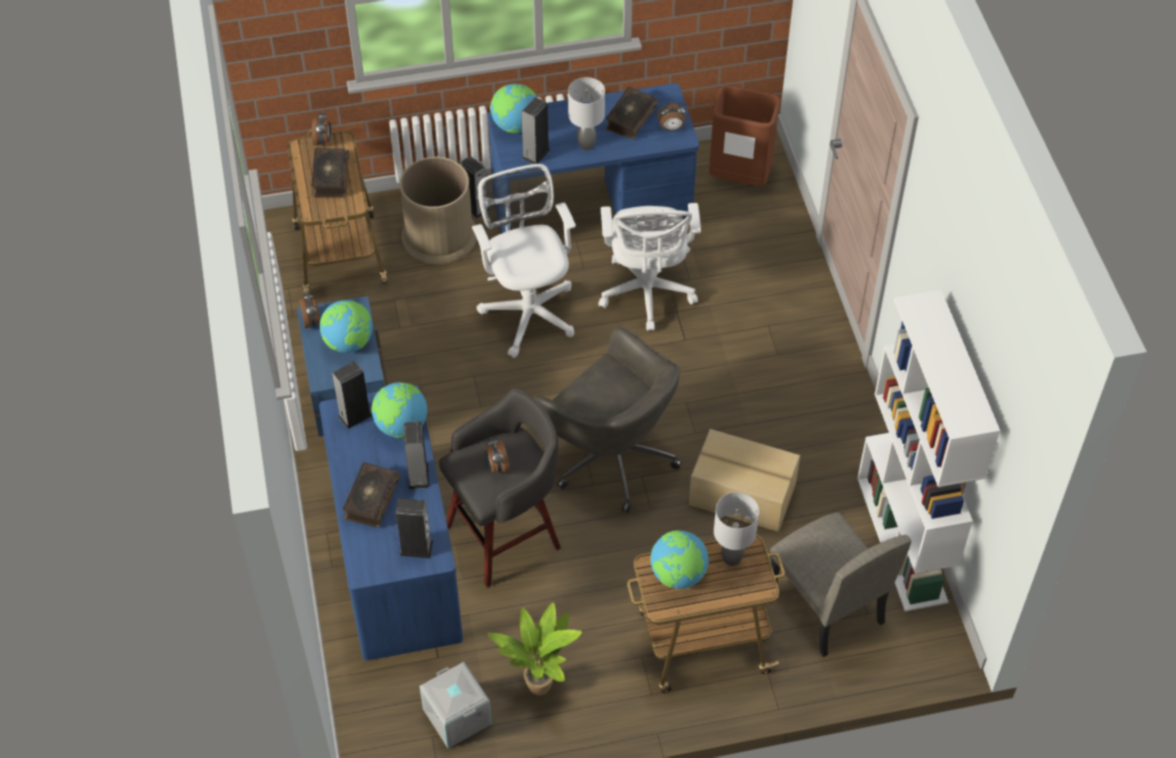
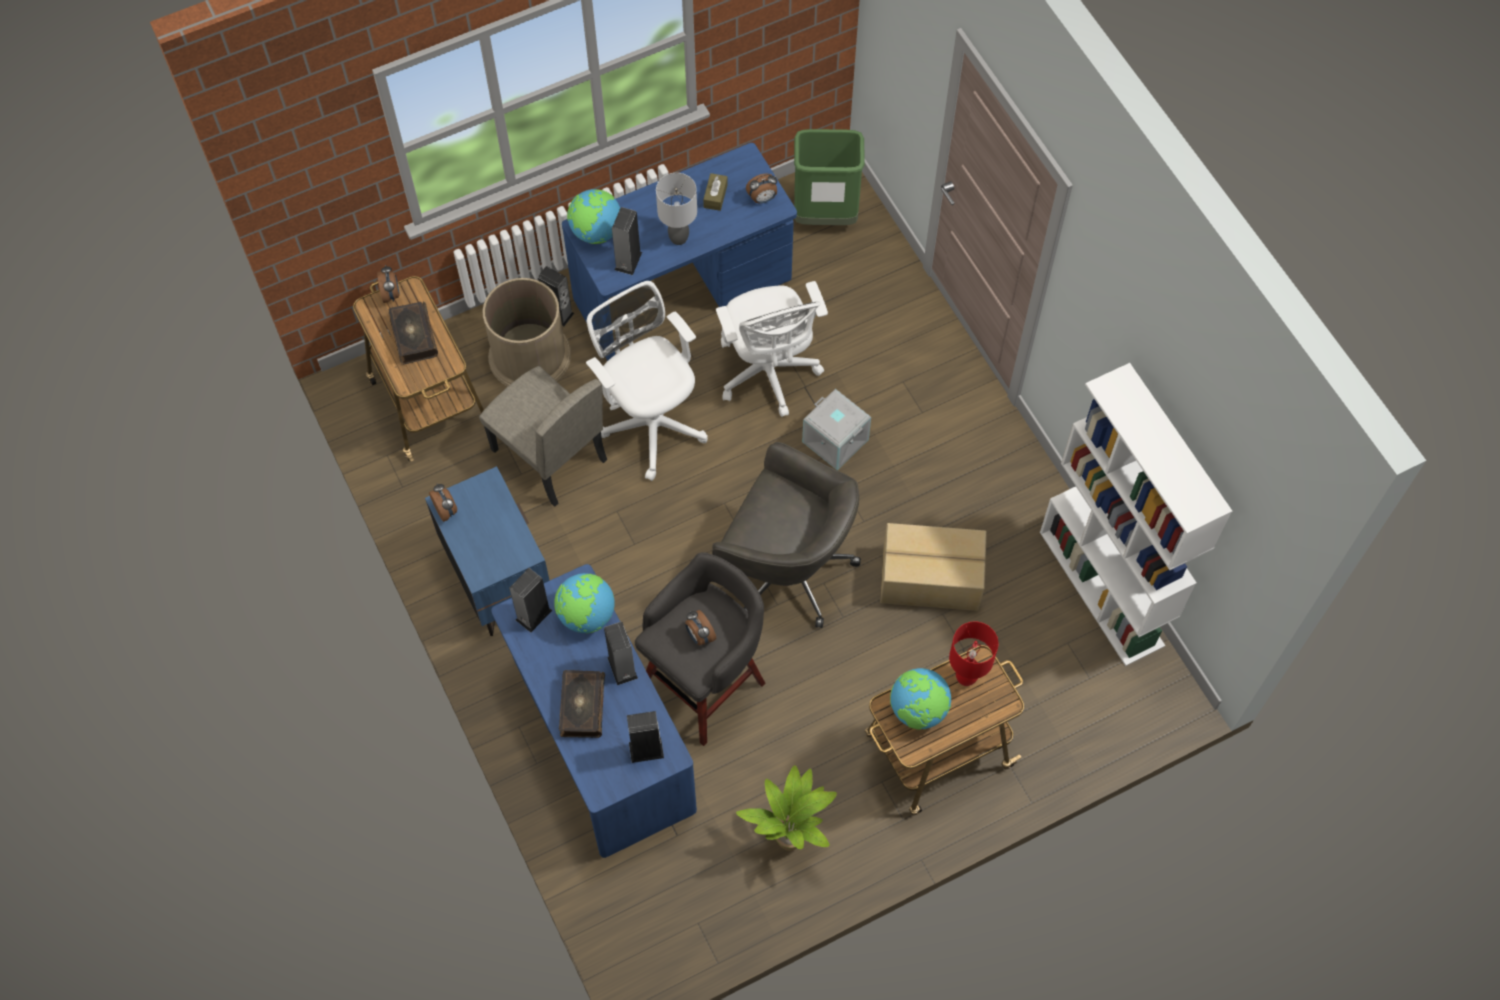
camera: 15 degrees left, 10 degrees up
(349, 343) = (494, 526): globe -> none
(456, 716) = (715, 895): grey storage box -> grey storage box (834, 441)
(630, 118) = (715, 196): book -> brown tissue box
(731, 557) = (966, 676): grey table lamp -> red table lamp
(739, 177) = (825, 216): brown trash can -> green trash can
(825, 605) = (1047, 678): beige chair -> beige chair (548, 455)

